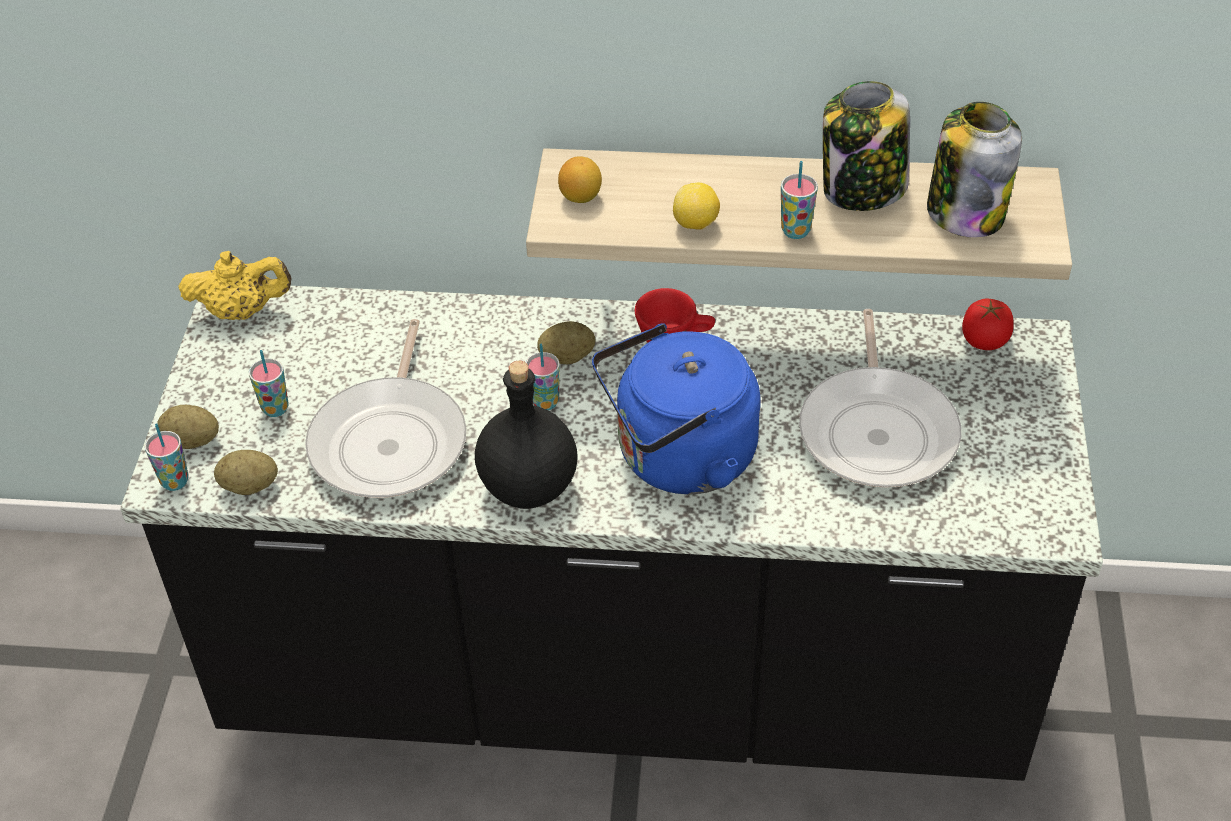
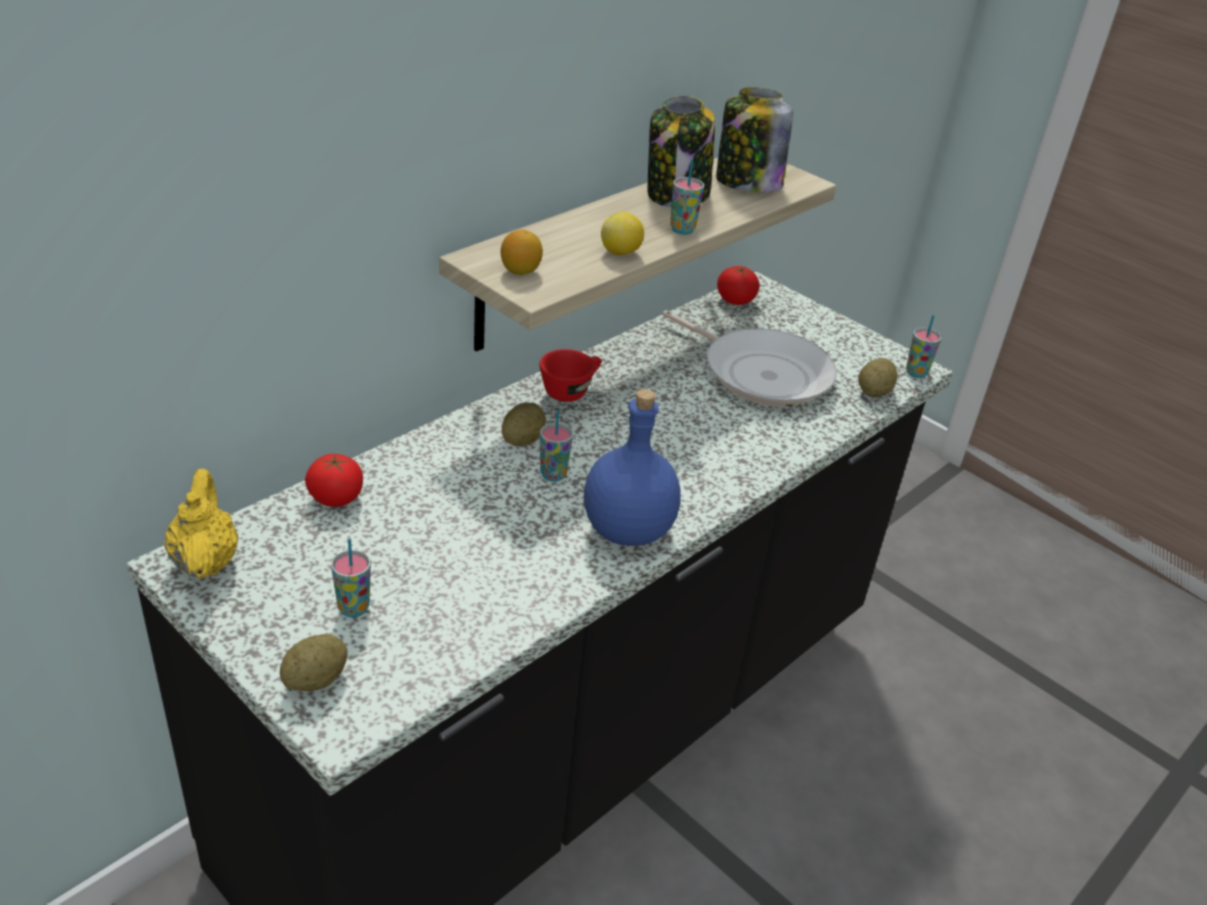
camera: 55 degrees left, 10 degrees down
(175, 482) = (350, 720): cup -> cup (916, 373)
(242, 311) = (205, 561): yellow teapot -> yellow teapot turned 45 degrees counterclockwise
(249, 486) = (423, 675): potato -> potato (874, 392)
(375, 317) = (335, 498): none -> tomato
(391, 440) = (485, 566): frying pan -> none
(529, 488) = (629, 531): black bottle -> blue bottle
(678, 458) = (687, 454): blue kettle -> none

